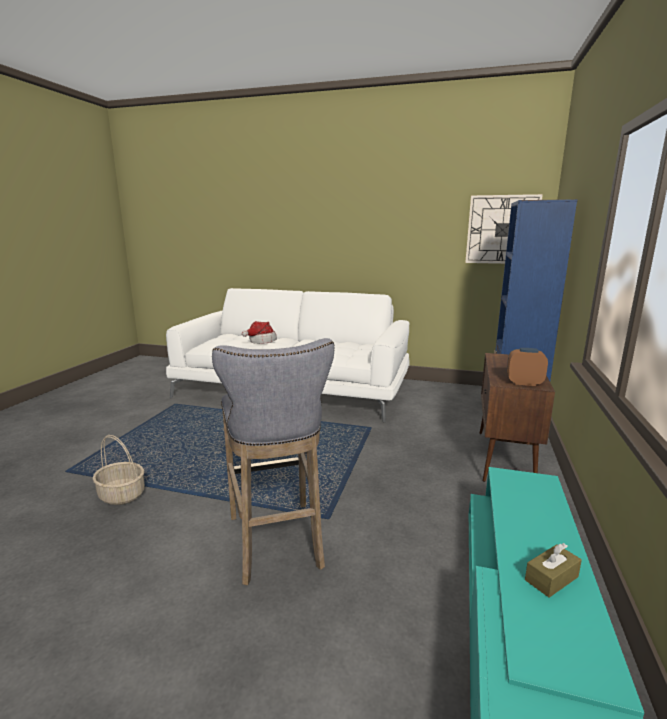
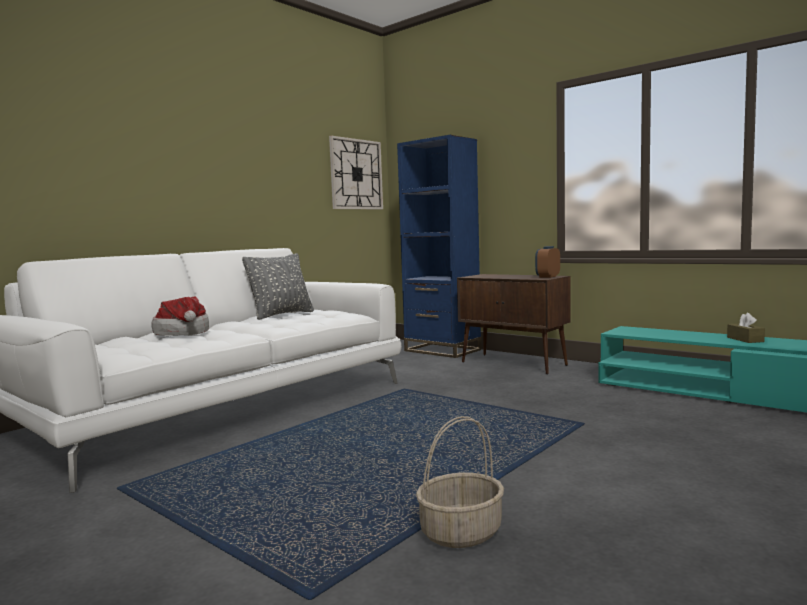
camera: 65 degrees left, 10 degrees down
(277, 544) = (622, 446): grey stool -> none
(343, 344) = (281, 315): none -> grey pillow

